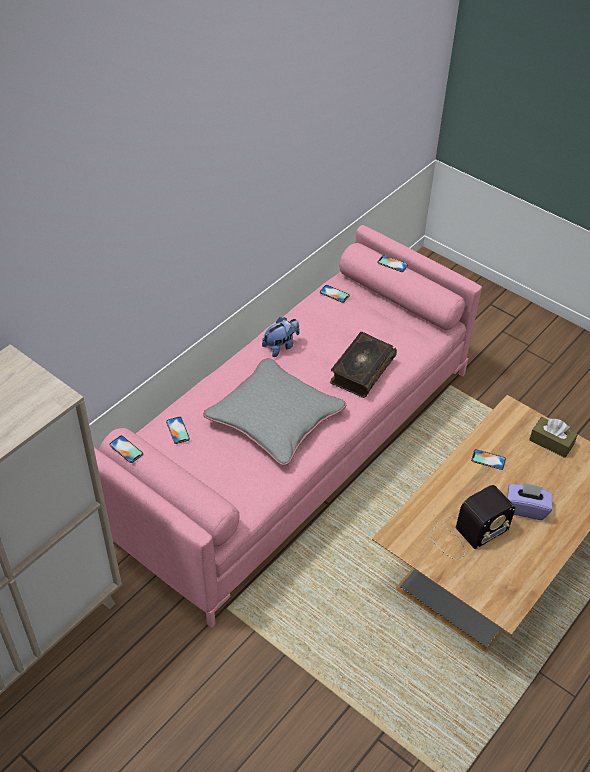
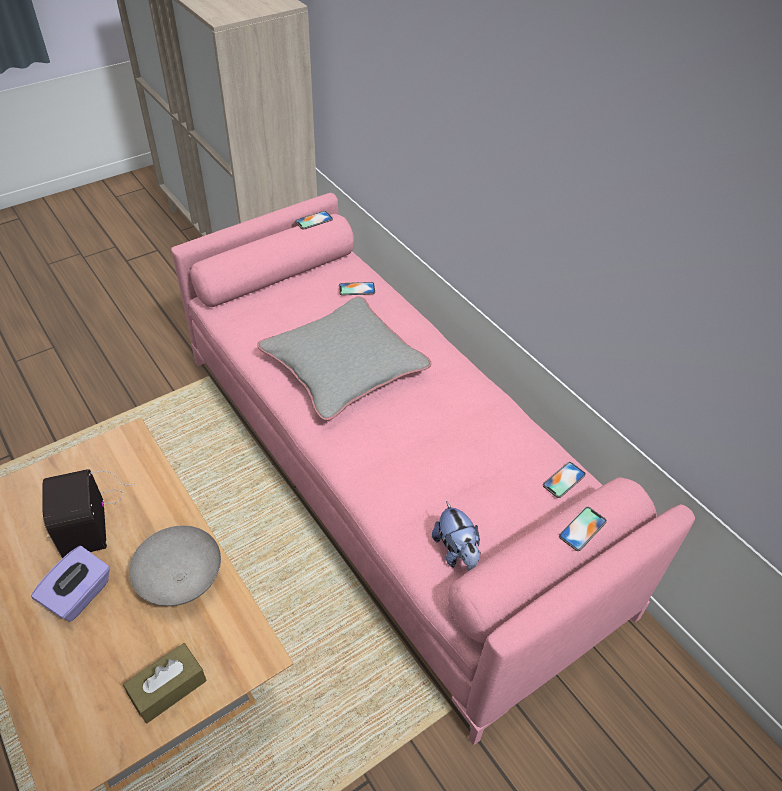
camera: 105 degrees right, 0 degrees up
(281, 346) = (464, 396): plush toy -> plush toy (456, 553)
(361, 371) = (390, 464): book -> none
(488, 459) = (182, 580): phone -> grey bowl

